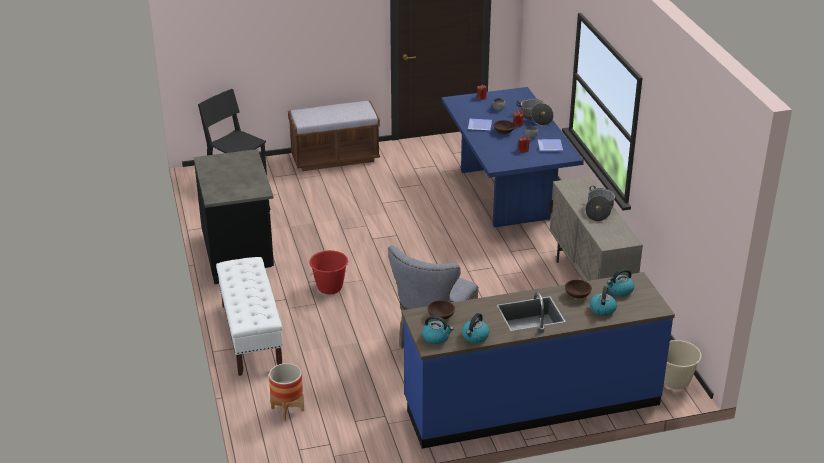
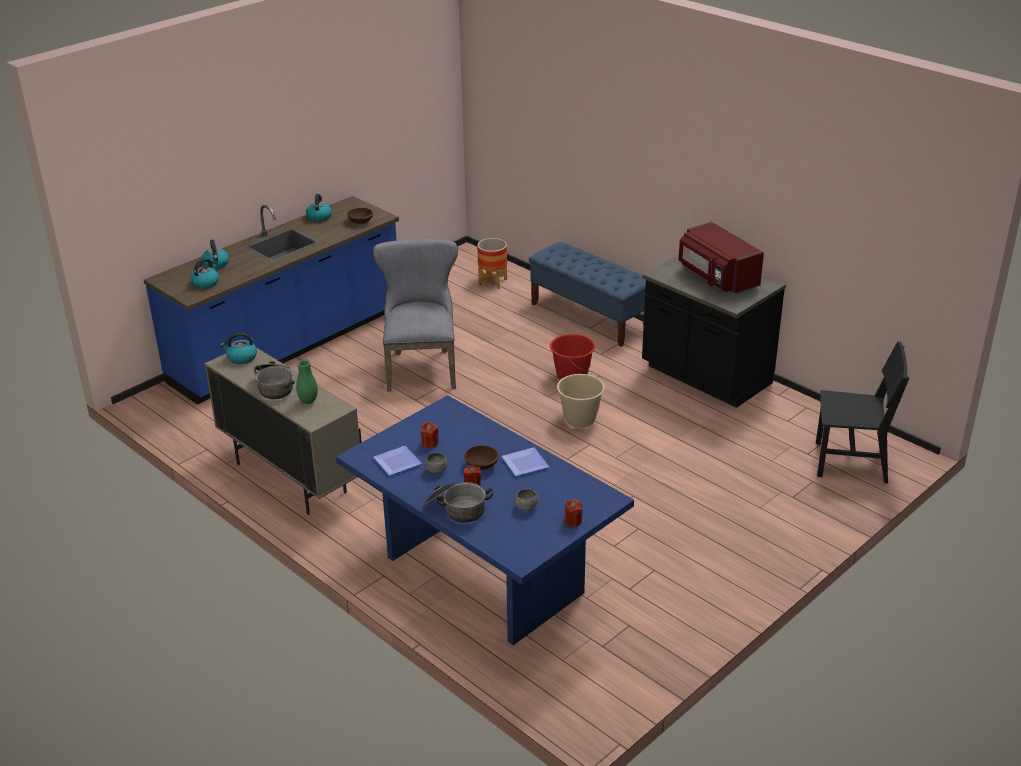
camera: 150 degrees right, 0 degrees up
(228, 175) = (716, 277): none -> red microwave
(251, 335) = (590, 317): white bench -> blue bench
(335, 158) = (780, 543): brown bench -> none
(436, 337) = (351, 208): kettle -> kettle (241, 358)
(578, 295) = (246, 268): brown bowl -> none
(582, 194) = (308, 401): none -> green vase
(675, 381) = (154, 407): beige bucket -> beige bucket (579, 419)

